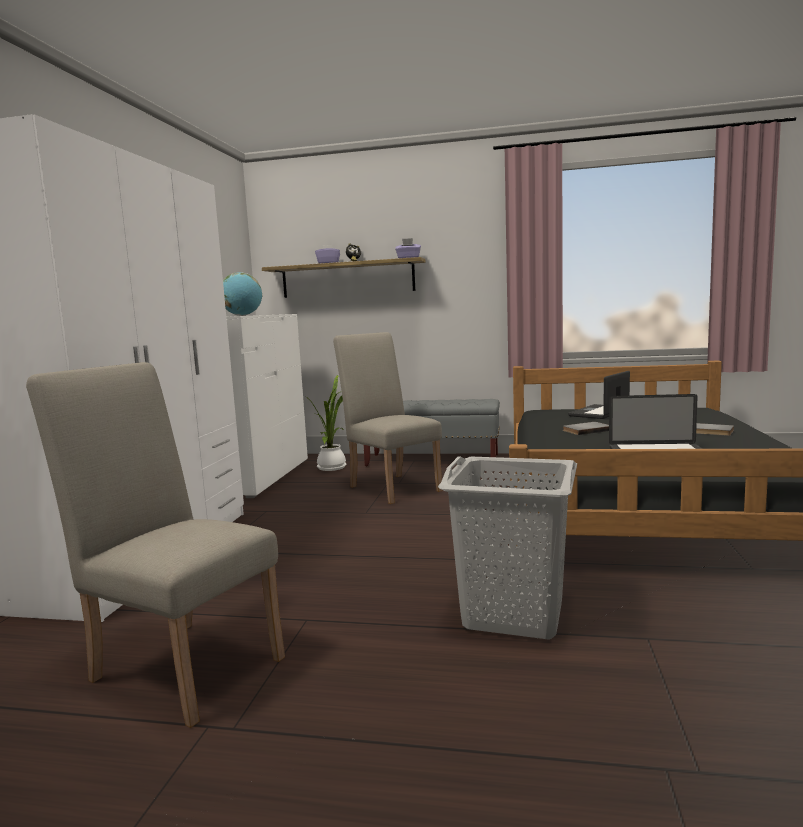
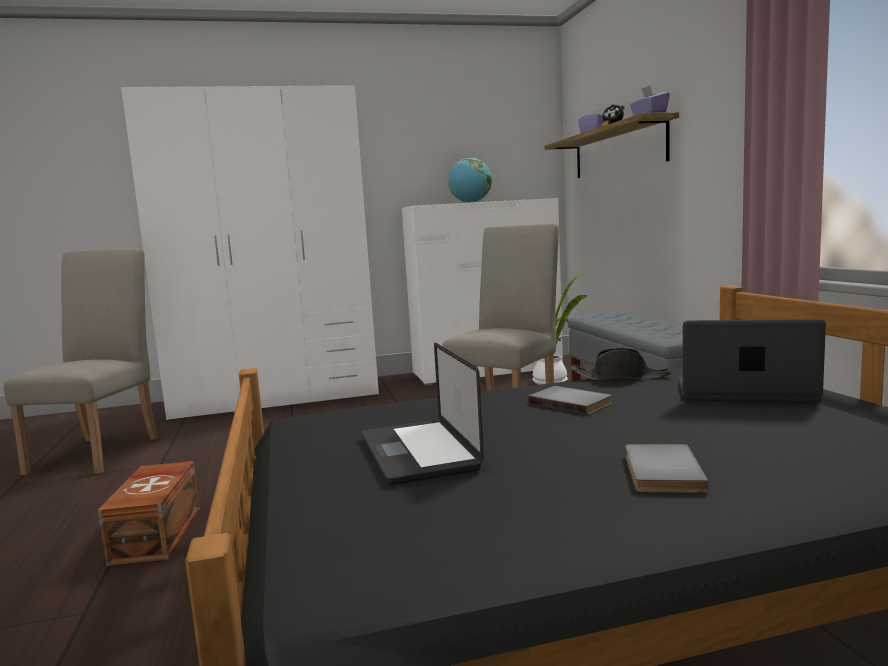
camera: 65 degrees right, 0 degrees up
(512, 613) = (159, 533): grey laundry basket -> brown storage box
(541, 420) = (621, 377): none -> black hat

